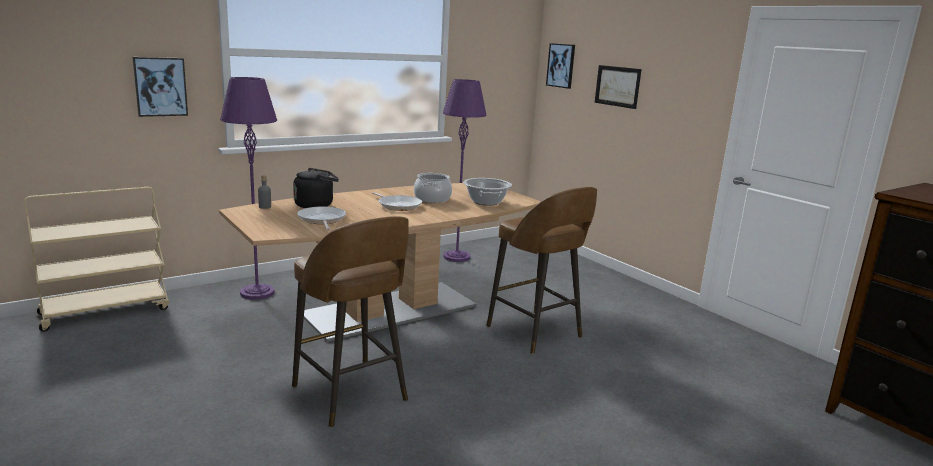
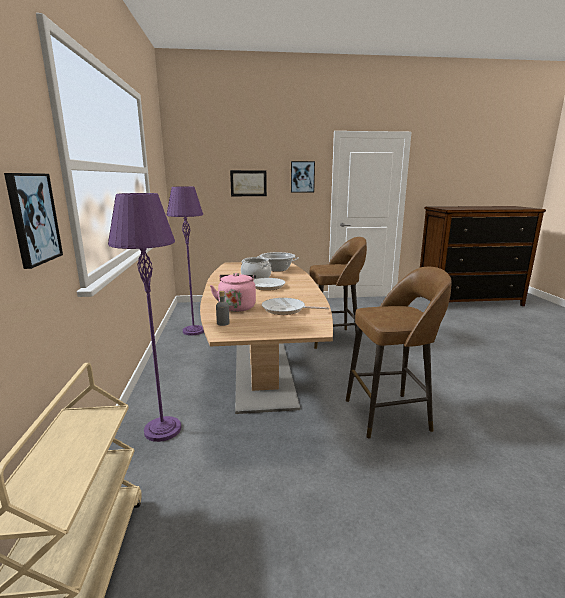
camera: 60 degrees left, 0 degrees up
(316, 205) = (237, 307): black kettle -> pink kettle
(561, 65) = (192, 173): picture -> picture (302, 177)

